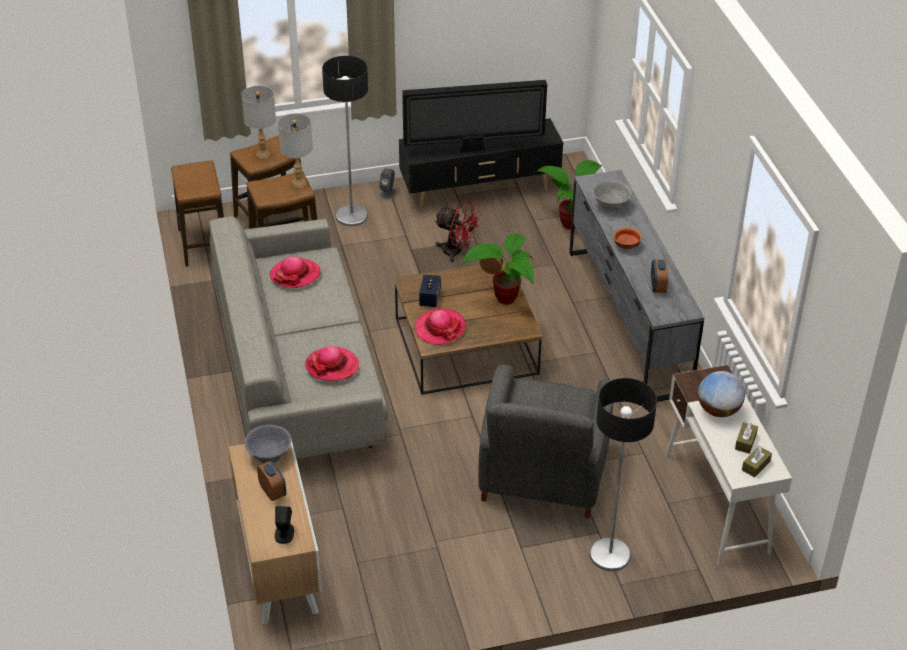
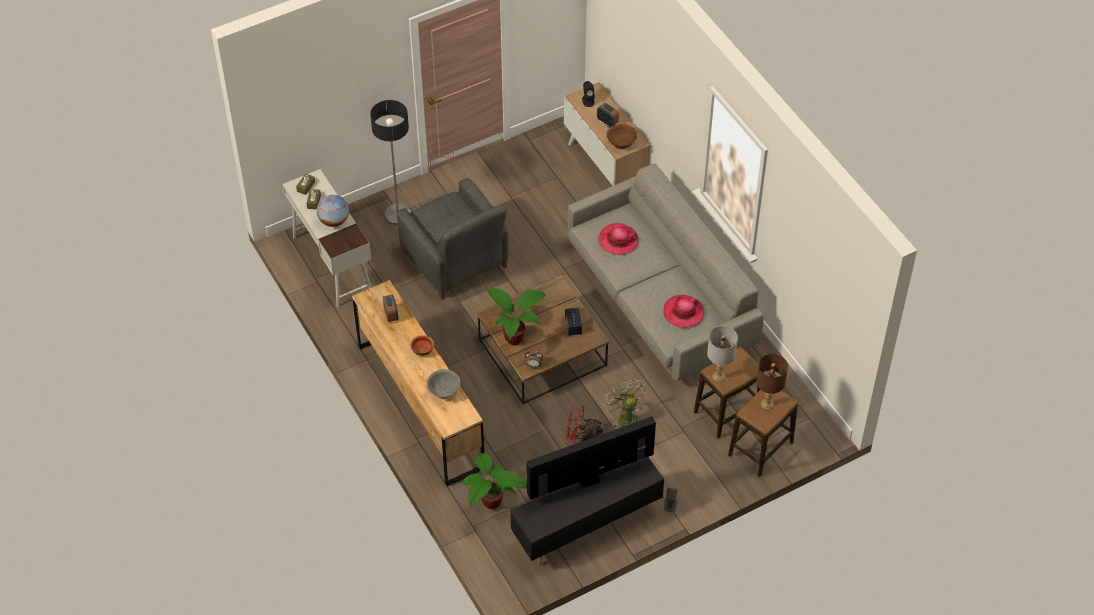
camera: 165 degrees right, 10 degrees up
(204, 245) = (800, 405): stool -> none
(263, 154) = (767, 404): grey table lamp -> brown table lamp
(269, 455) = (621, 144): grey bowl -> brown bowl
(351, 216) = (690, 467): floor lamp -> none
(399, 268) = (624, 417): none -> green fan
(439, 328) = (555, 301): hat -> none
(542, 473) = (455, 260): grey armchair -> grey armchair turned 150 degrees clockwise
(627, 320) = (420, 406): grey dresser -> brown dresser

